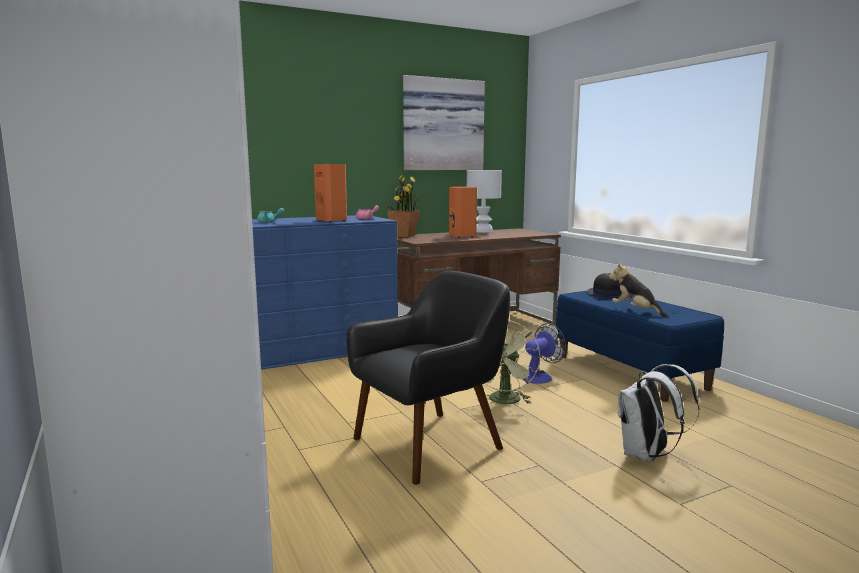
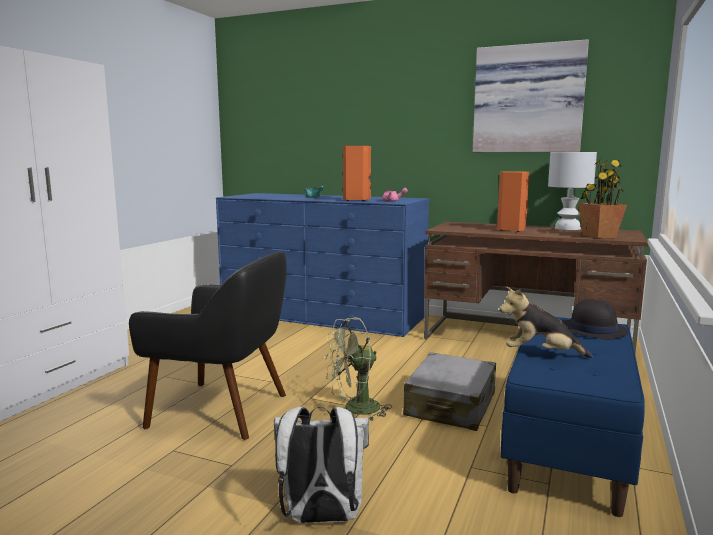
camera: 50 degrees right, 0 degrees up
(403, 236) = (459, 223): potted plant -> potted plant (598, 236)
(540, 377) = (451, 405): fan -> grey suitcase
(635, 311) = (540, 354): plush toy -> plush toy turned 90 degrees counterclockwise

